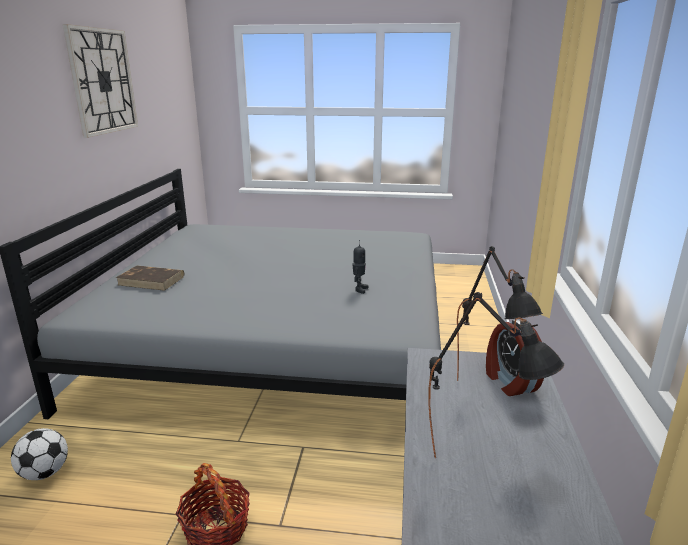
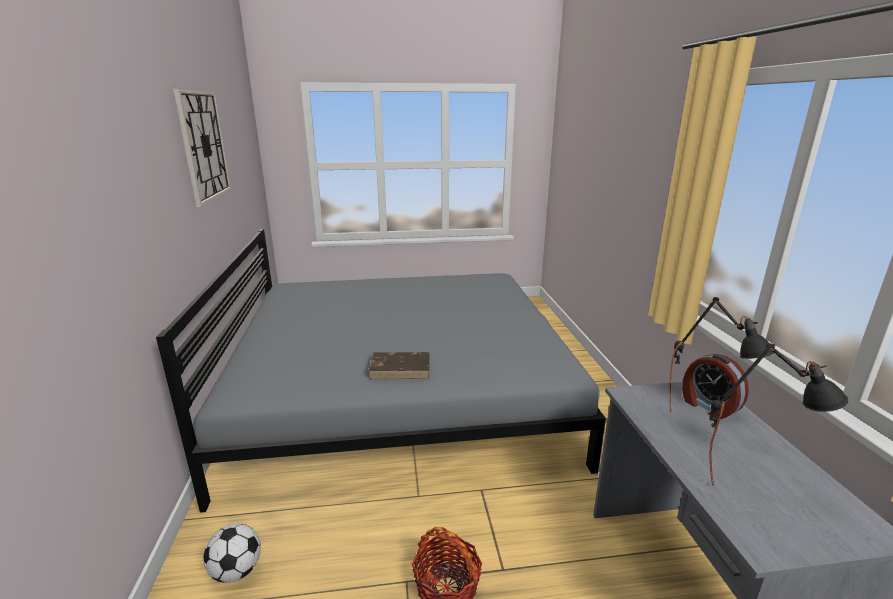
camera: 15 degrees left, 0 degrees up
(152, 280) = (285, 349): brown book -> brown book (401, 368)
(359, 289) = (491, 334): toy robot -> none

